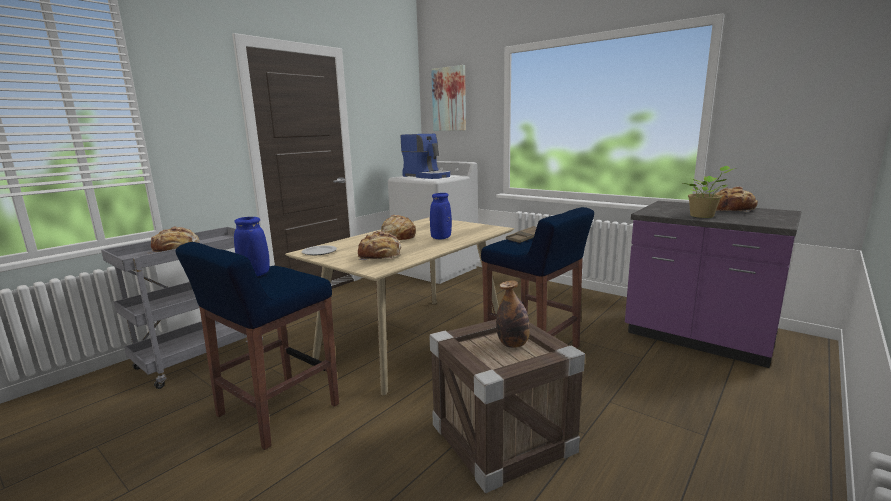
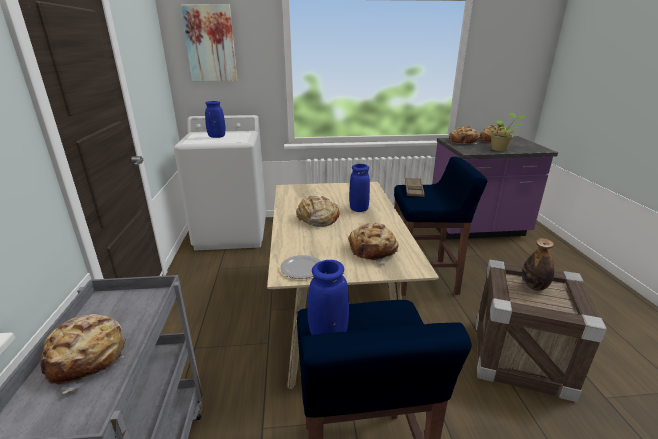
camera: 45 degrees left, 10 degrees up
(427, 176) = (217, 137): coffee machine -> blue vase
(678, 206) = (463, 142): none -> bread

